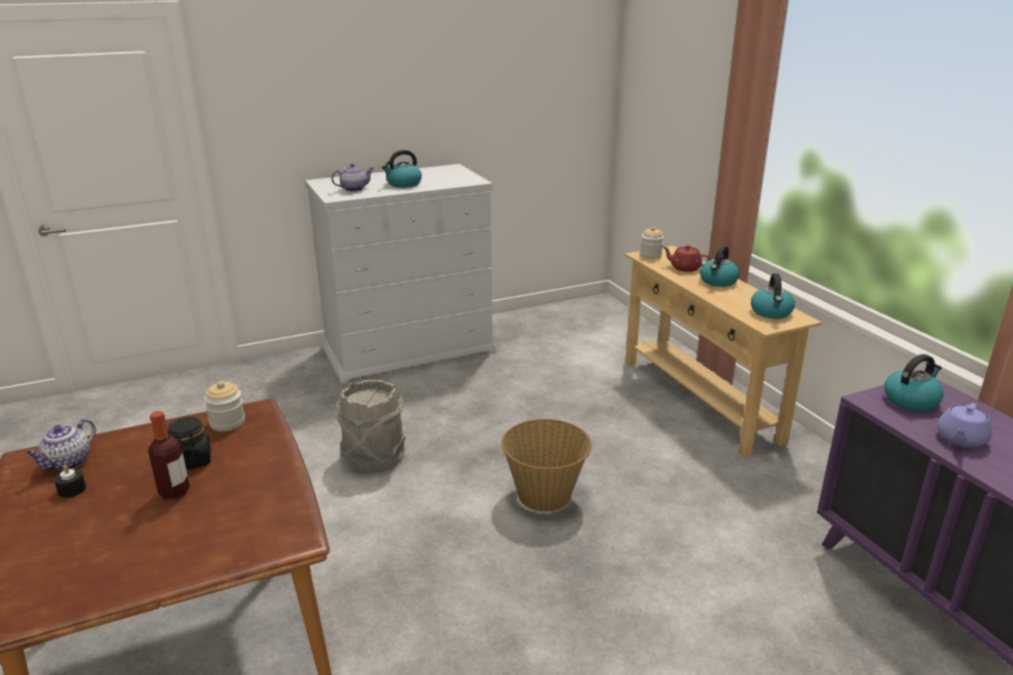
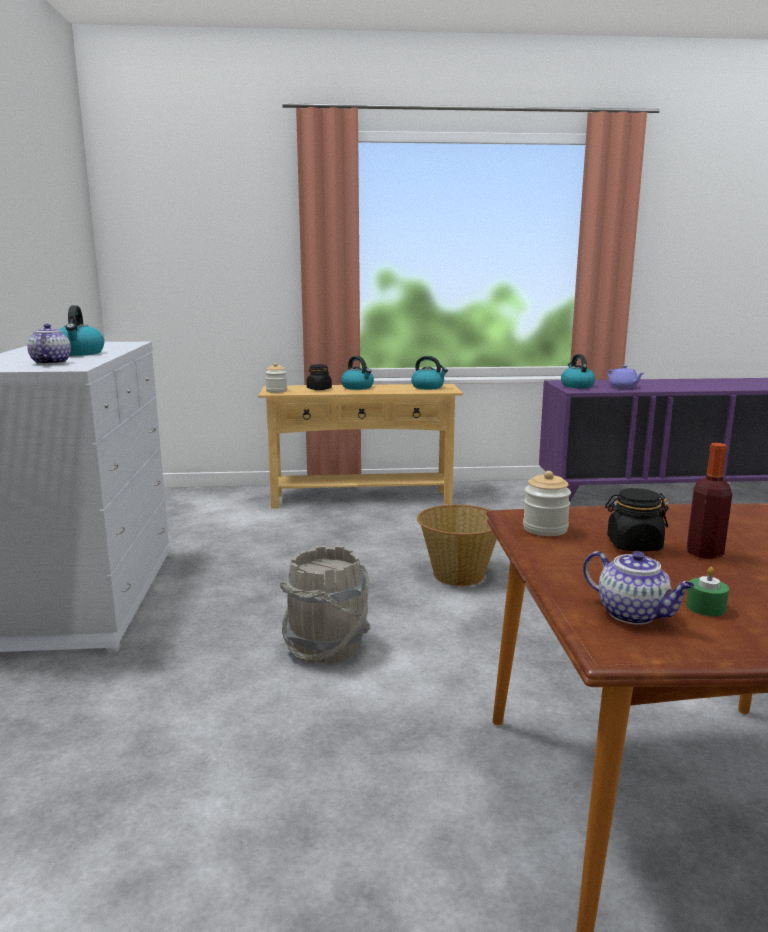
camera: 70 degrees left, 10 degrees down
(72, 489) = (705, 607): black candle -> green candle
(684, 268) = (319, 389): red teapot -> black jar

